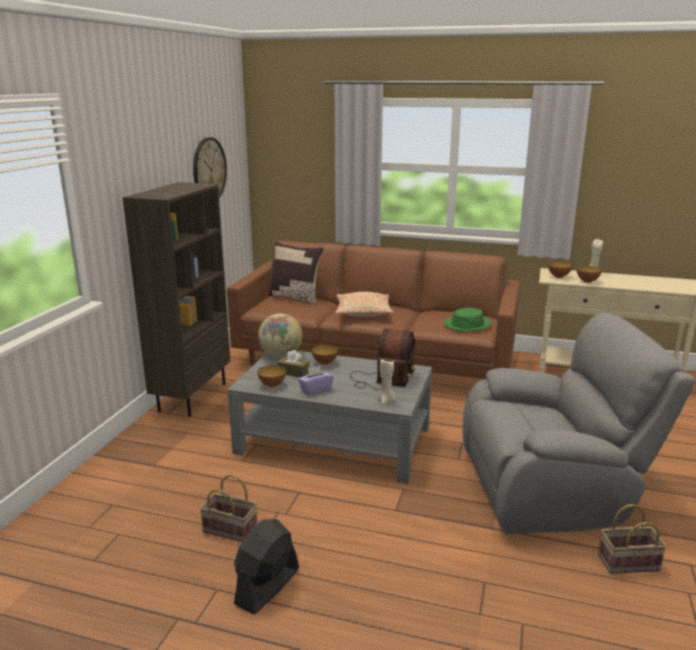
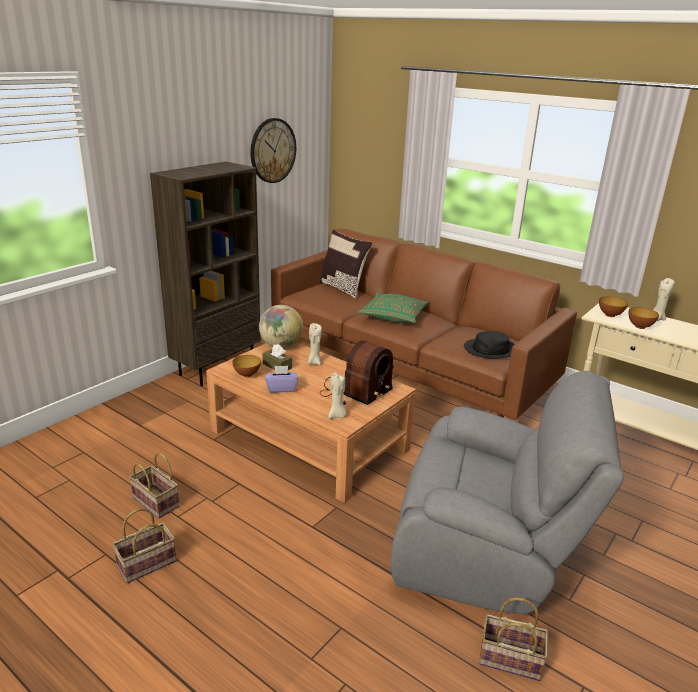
camera: 20 degrees right, 5 degrees up
(267, 586) = (146, 565): black fan -> basket
(325, 363) = (314, 362): bowl -> beige candle
(335, 440) = (309, 440): grey coffee table -> brown coffee table
(363, 313) = (393, 317): beige pillow -> green pillow
(467, 324) = (490, 349): green hat -> black hat

